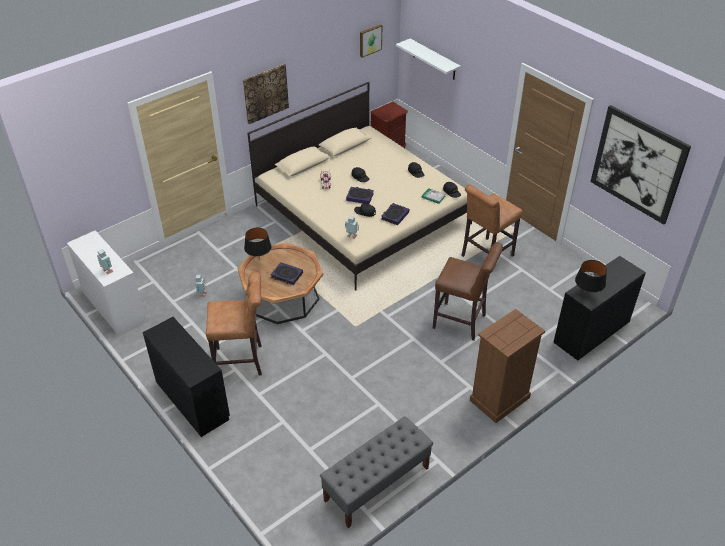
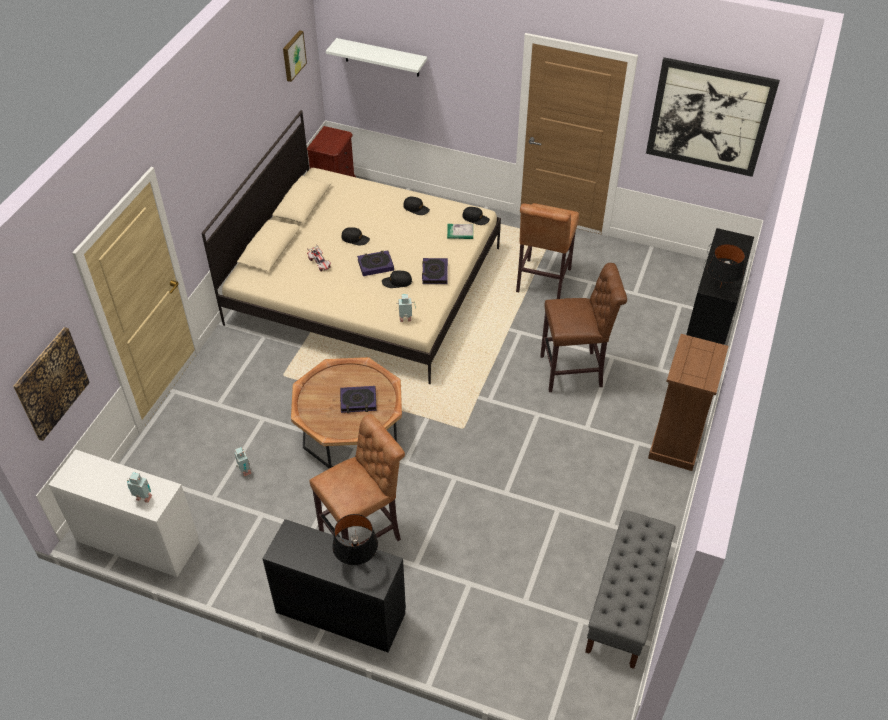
camera: 30 degrees left, 5 degrees up
(259, 260) = (308, 396): black table lamp -> black table lamp (357, 561)
(265, 93) = (208, 171): picture -> picture (51, 383)

